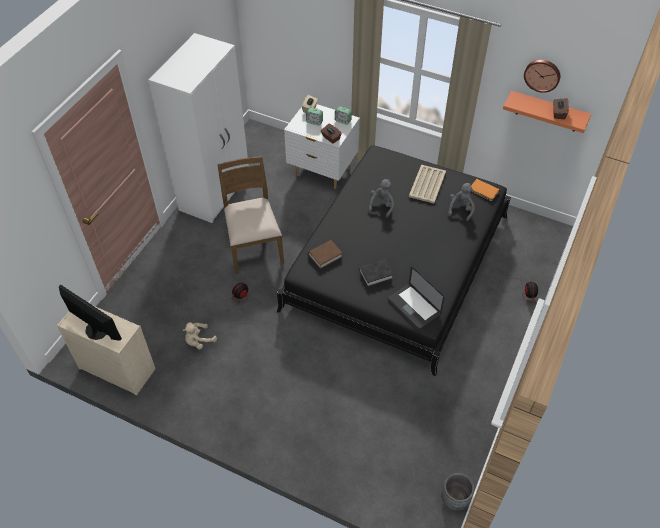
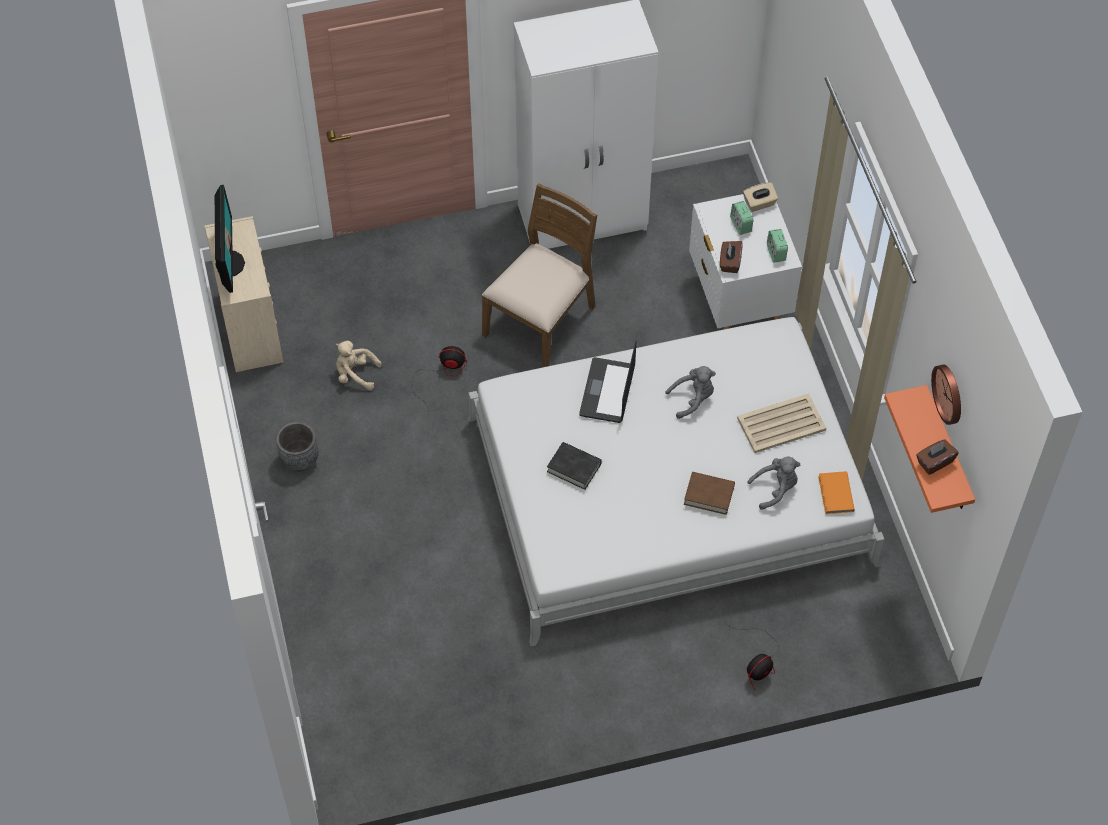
camera: 50 degrees right, 5 degrees up
(325, 256) = (552, 397): brown book -> brown book (709, 495)
(397, 262) = (668, 490): black bed -> white bed
(414, 307) = (563, 540): laptop -> laptop (607, 391)
(454, 499) = (381, 771): grey planter -> grey planter (299, 460)

